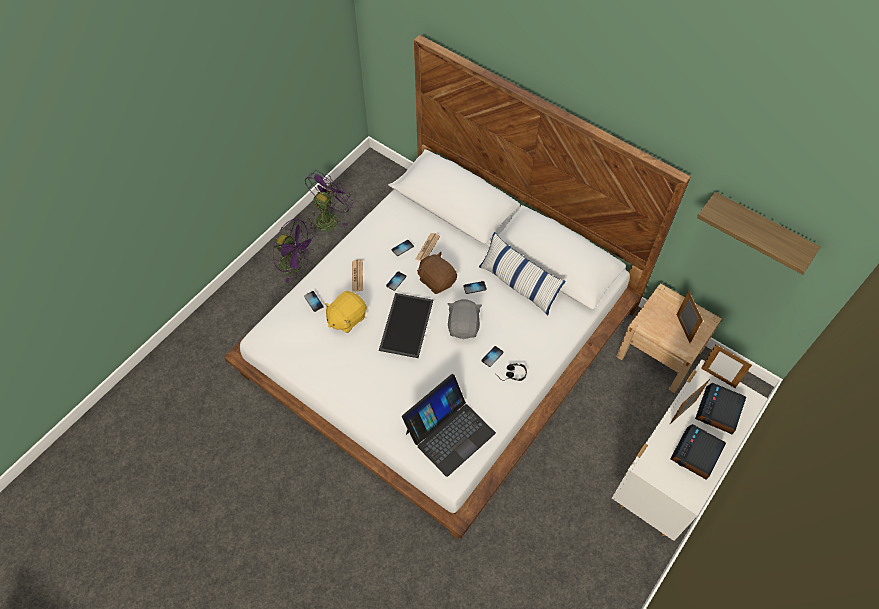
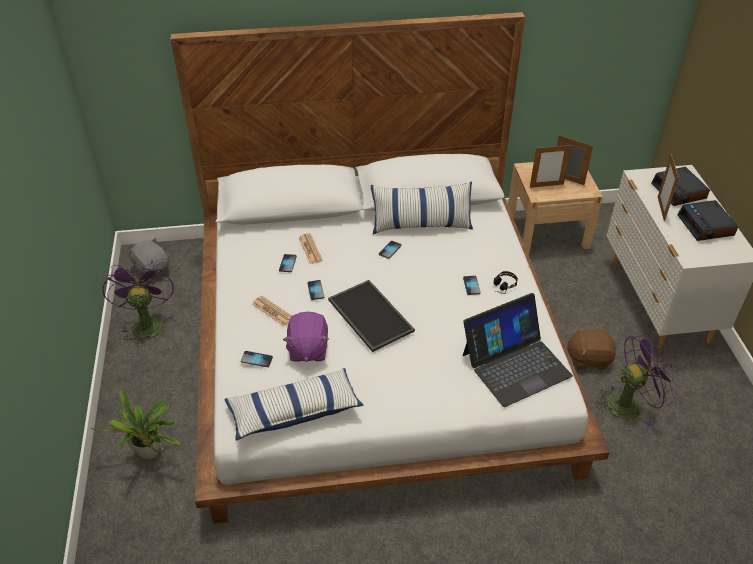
camera: 45 degrees left, 15 degrees down
(252, 307) = (150, 454): none -> potted plant
(296, 265) = (157, 384): purple fan -> purple fan (629, 404)
(298, 351) = (294, 411): none -> pillow
(346, 318) = (307, 349): yellow plush toy -> purple plush toy
(437, 280) = (351, 266): brown plush toy -> brown plush toy (588, 358)
(449, 432) = (515, 364): laptop -> laptop turned 60 degrees clockwise
(464, 326) = (419, 281): grey plush toy -> grey plush toy (152, 269)
(718, 378) = (649, 173): picture frame -> picture frame (546, 185)
(759, 230) = (595, 31): shelf -> none

